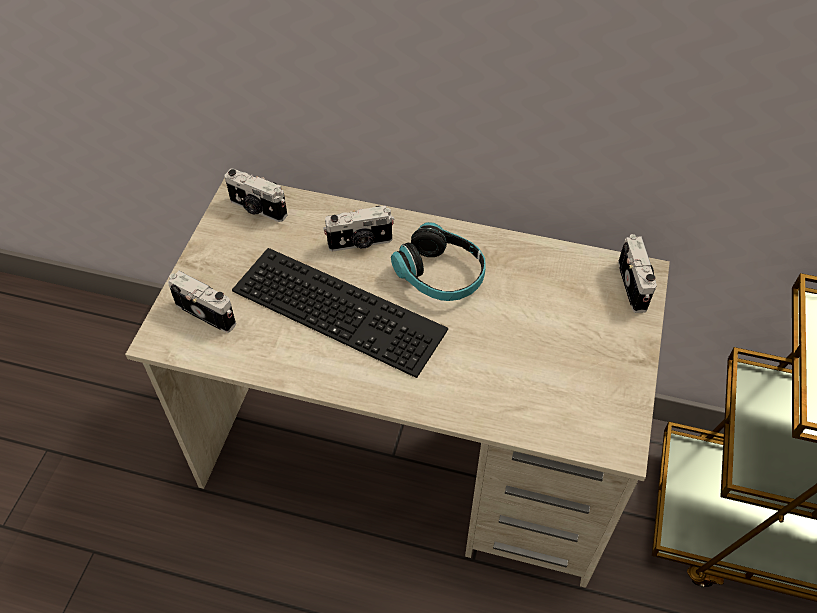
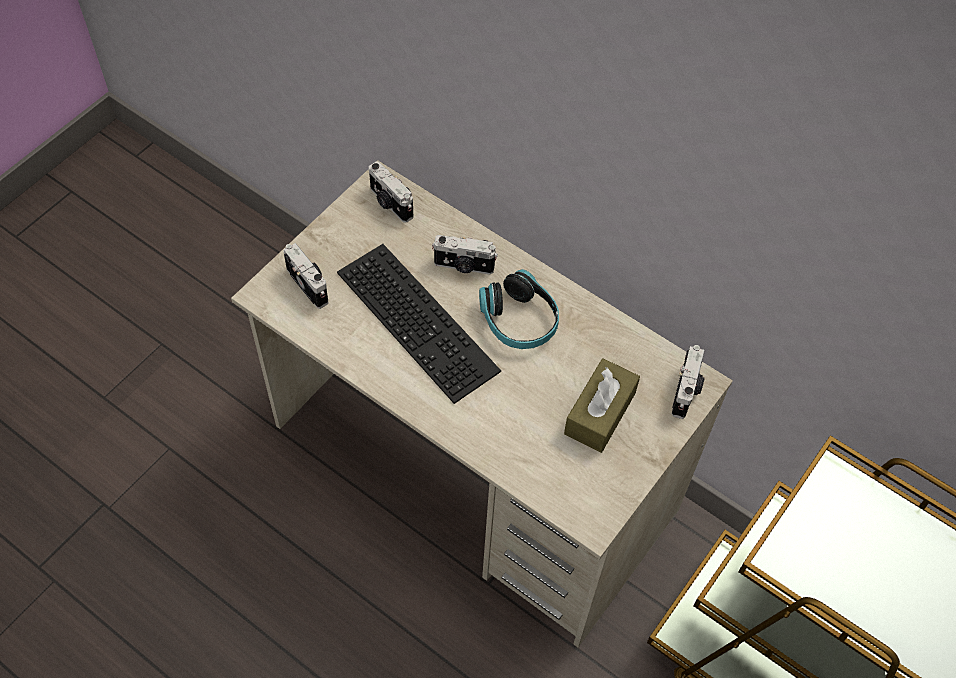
camera: 20 degrees right, 5 degrees up
(566, 335) = (600, 413): none -> brown tissue box

